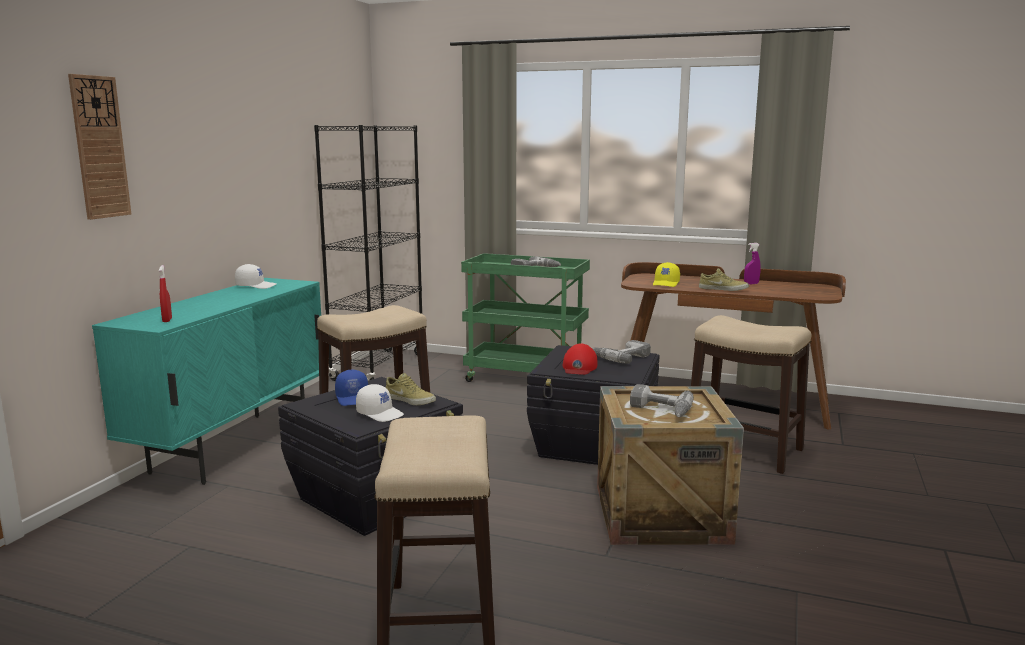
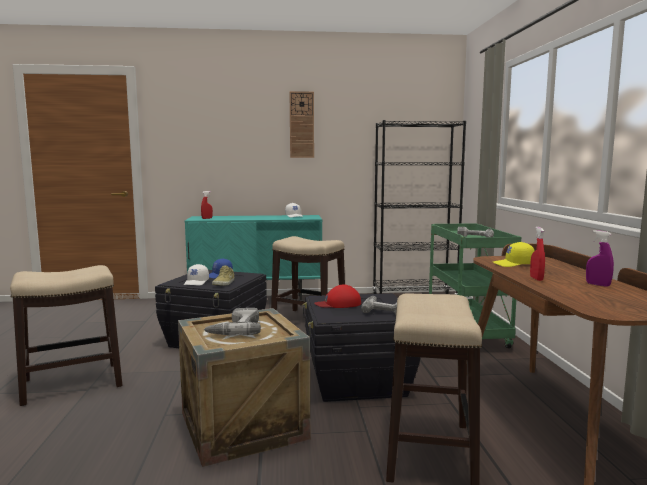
camera: 65 degrees right, 5 degrees down
(99, 147) = (207, 133): wall clock -> wall clock (301, 125)
(723, 289) = (536, 278): beige shoe -> red spray bottle

